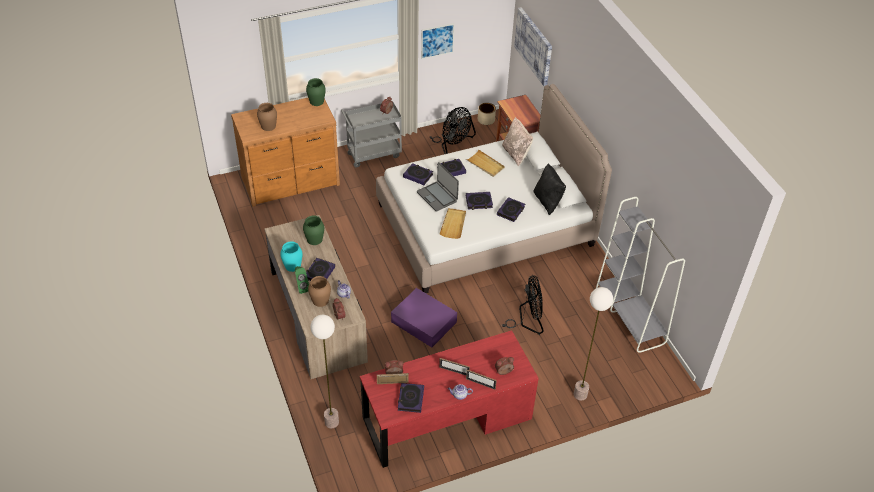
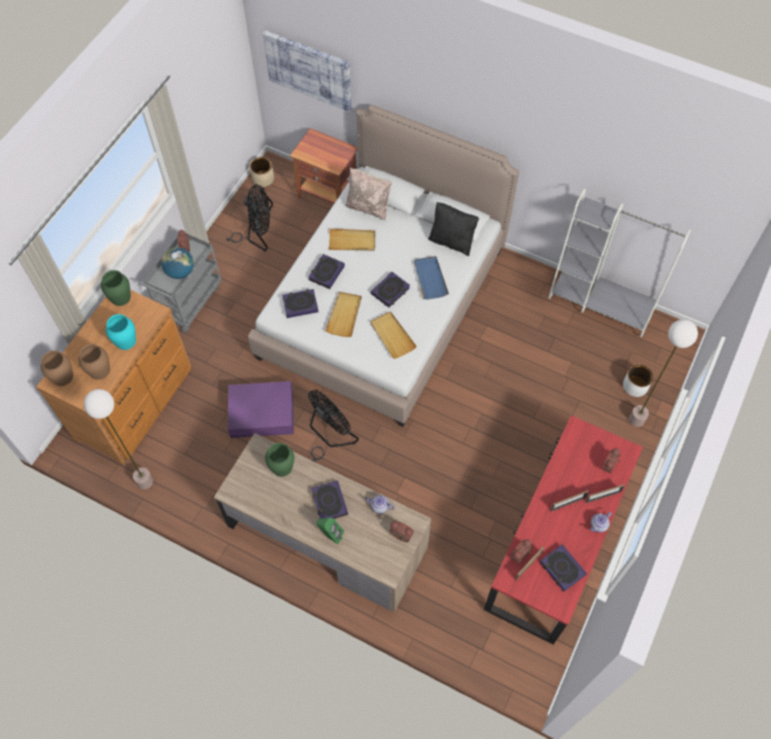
camera: 40 degrees left, 15 degrees up
(293, 265) = (293, 517): turquoise vase -> turquoise vase (126, 341)
(320, 300) = (364, 533): brown vase -> brown vase (62, 376)
(332, 422) = (460, 639): floor lamp -> floor lamp (145, 481)
(371, 120) = (180, 272): none -> globe
(423, 321) = (432, 457): purple storage box -> purple storage box (261, 413)
(437, 41) = (192, 128): picture -> none
(437, 196) = (344, 315): laptop -> beige tray
(511, 211) = (430, 278): book -> blue tray
(527, 317) = (518, 376): black fan -> black fan (328, 433)
(601, 376) = (635, 386): none -> white planter

